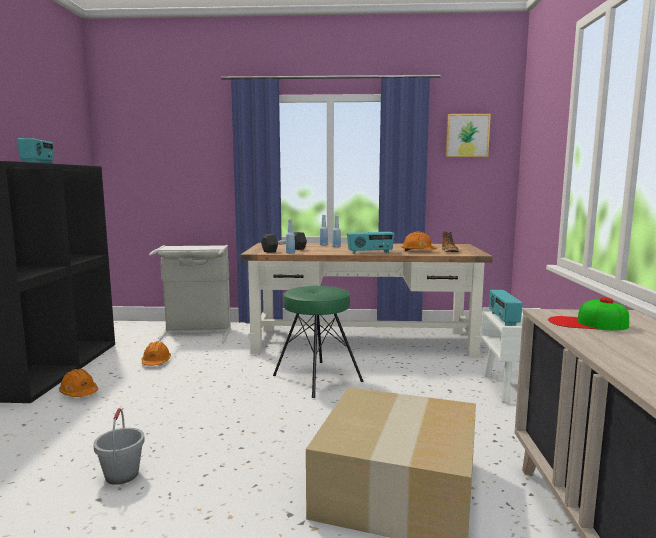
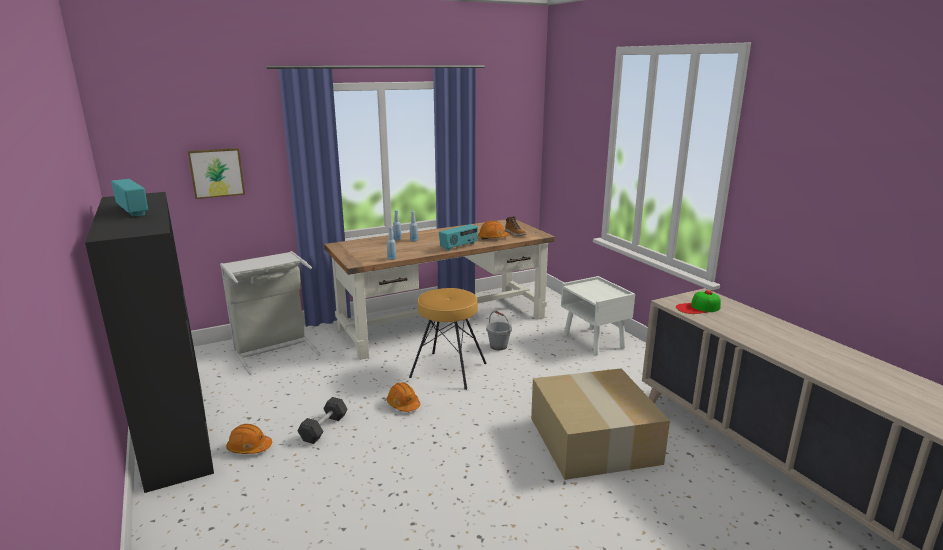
camera: 30 degrees left, 10 degrees up
(121, 475) = (403, 500): grey bucket -> grey bucket (498, 346)
(156, 362) = (279, 393): orange hard hat -> orange hard hat (403, 404)
(284, 250) = (377, 254): grey dumbbell -> grey dumbbell (324, 428)
(317, 378) = (448, 370): green stool -> brown stool
(467, 135) = (503, 119): picture -> picture (216, 172)
(503, 319) = (585, 292): radio -> none

